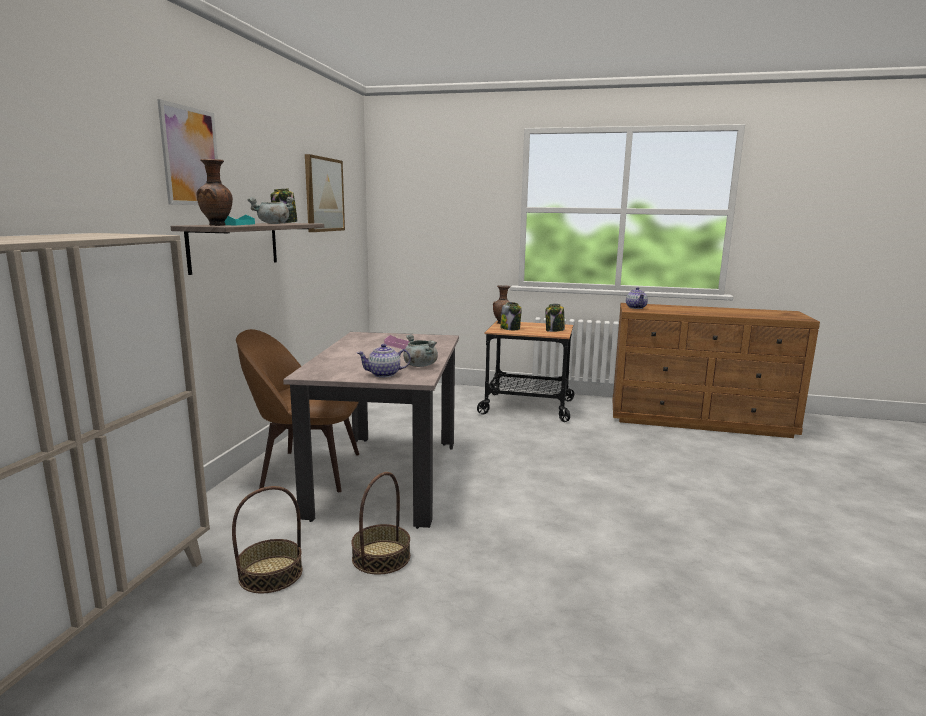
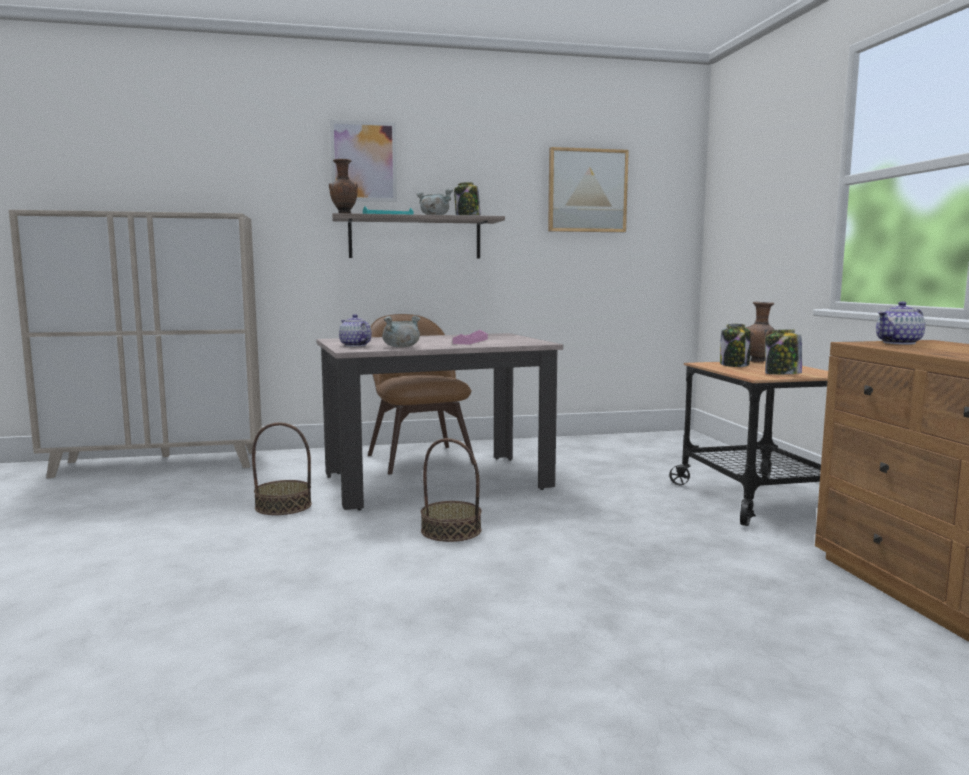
camera: 65 degrees right, 5 degrees down
(271, 574) = (242, 484): basket -> basket (451, 530)

